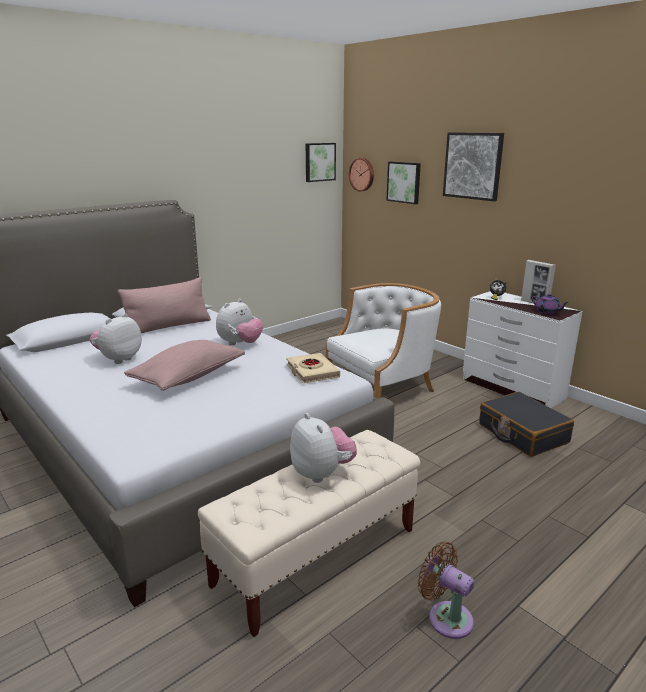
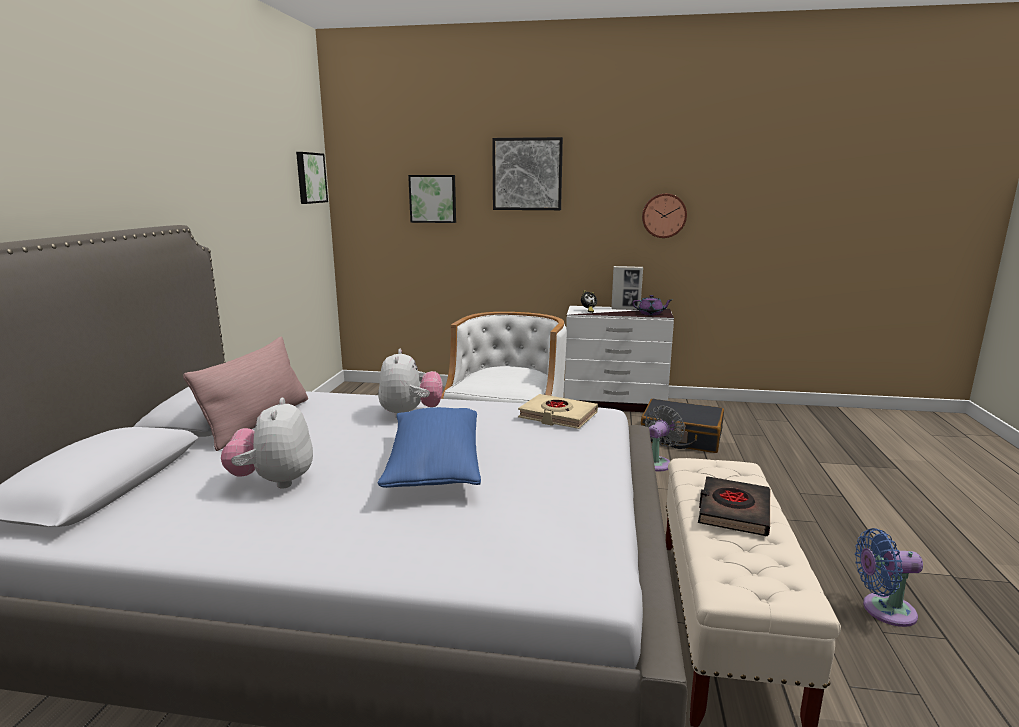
camera: 40 degrees left, 5 degrees down
(188, 377) = (434, 467): pink pillow -> blue pillow
(322, 473) = (733, 511): plush toy -> black book
(362, 174) = (364, 193): wall clock -> wall clock (664, 215)
(446, 617) = (883, 610): brown fan -> blue fan
(463, 444) = (657, 463): none -> grey fan

